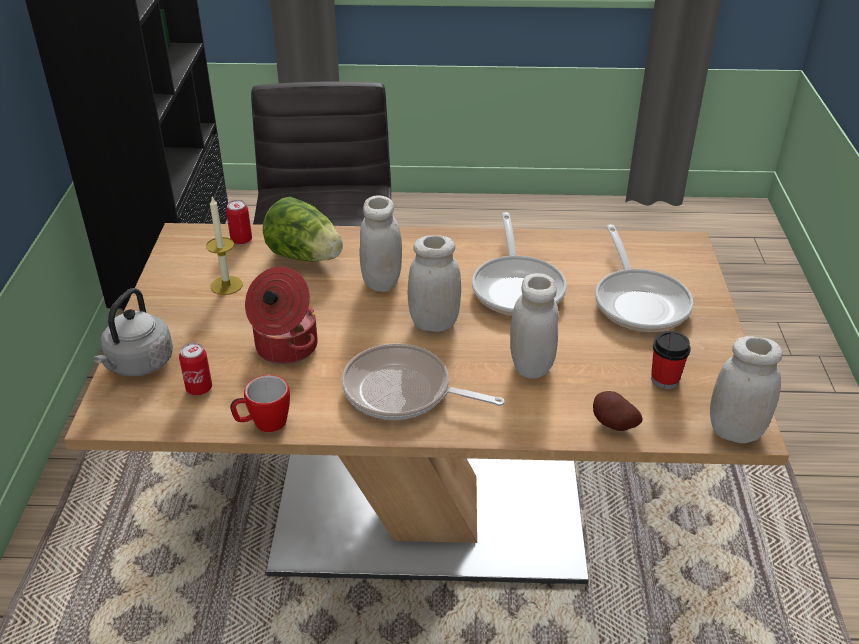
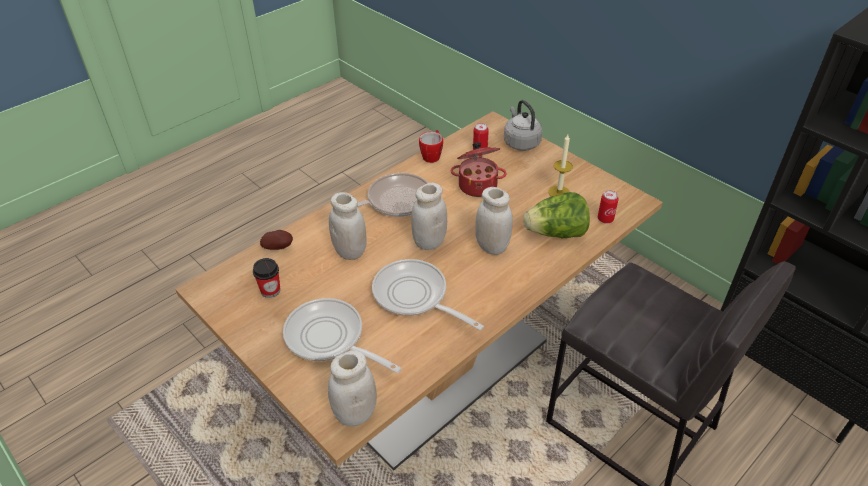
camera: 135 degrees right, 5 degrees up
(735, 431) = (211, 283): white jar -> white jar (355, 413)

